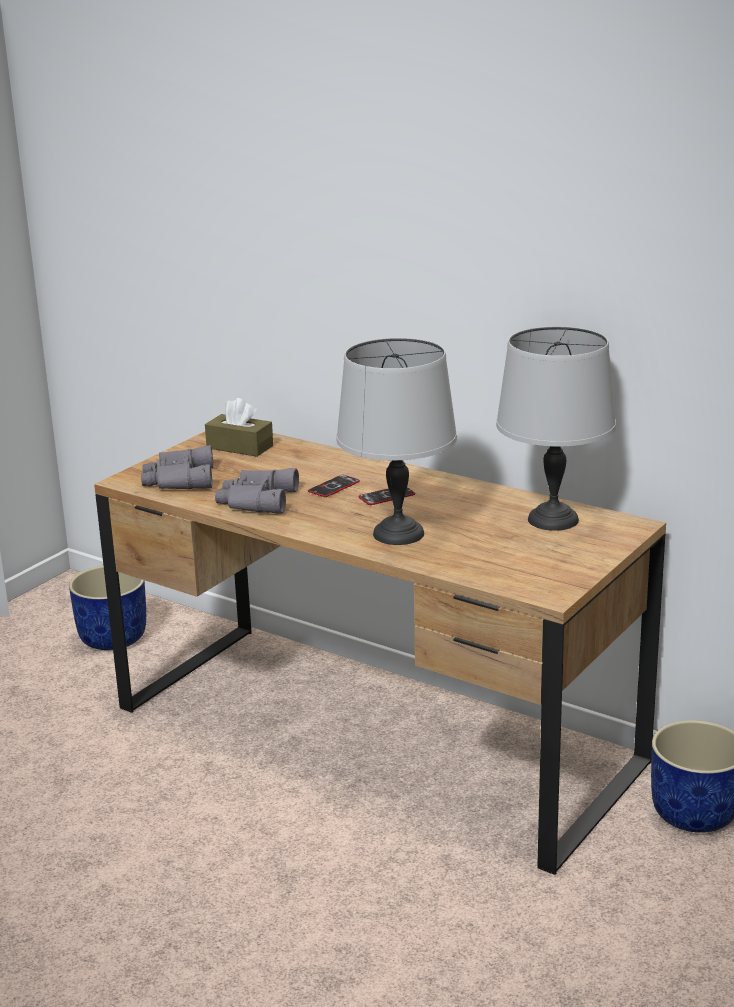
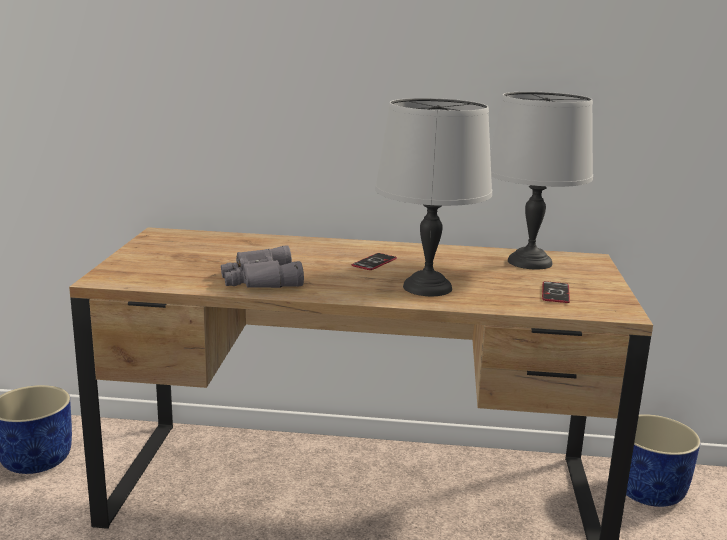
camera: 30 degrees left, 5 degrees down
(177, 479) = (158, 273): grey binoculars -> none
(240, 447) = (188, 243): brown tissue box -> none
(334, 487) = (318, 261): phone -> phone (555, 293)

